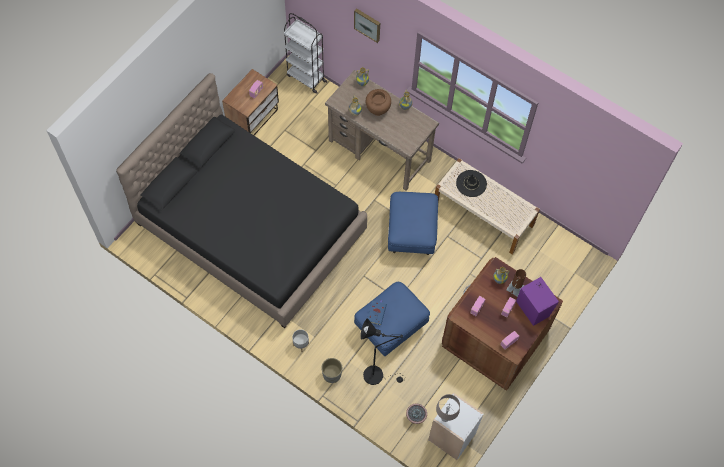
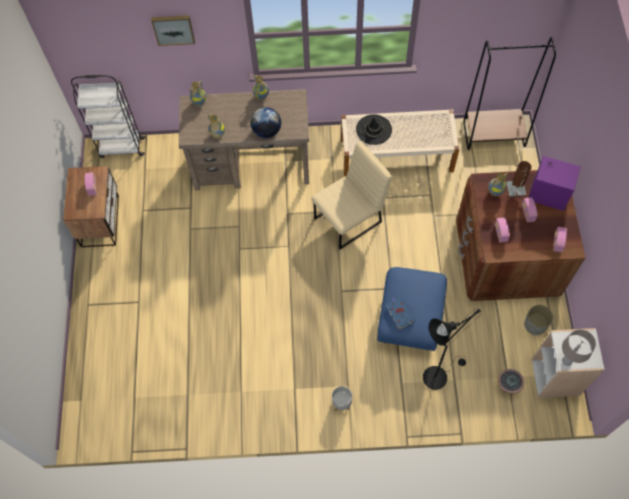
camera: 35 degrees left, 0 degrees up
(251, 227) = (191, 327): black bed -> none
(331, 374) = (396, 408): grey planter -> grey planter (534, 325)
(377, 110) = (237, 117): brown vase -> none
(388, 132) = (267, 131): none -> globe
(411, 234) = (349, 219): blue ottoman -> beige chair
(565, 250) = (493, 135): none -> clothes rack

